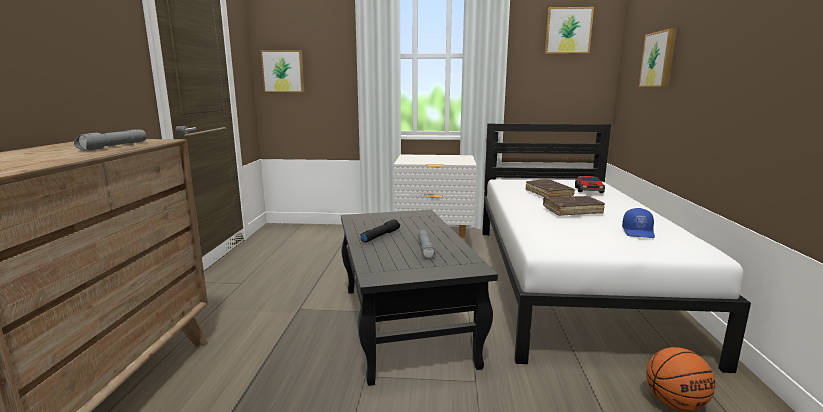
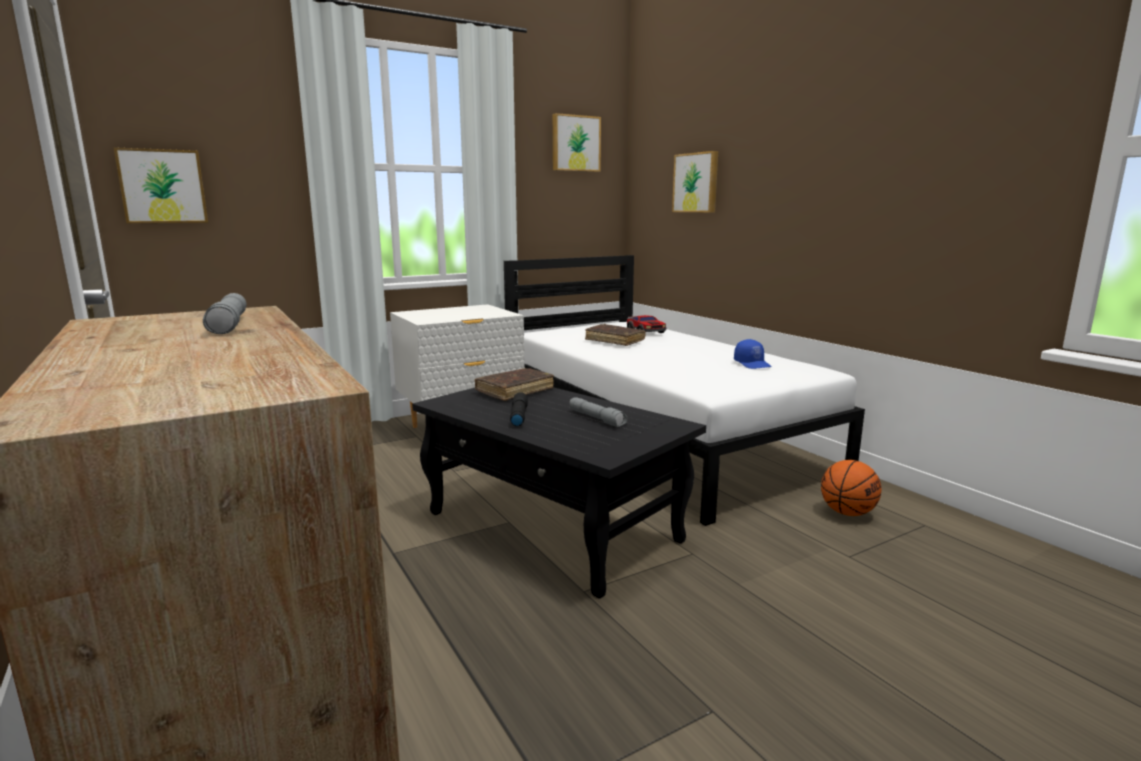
camera: 35 degrees left, 0 degrees up
(572, 211) = (668, 354): brown book -> brown book (515, 391)

